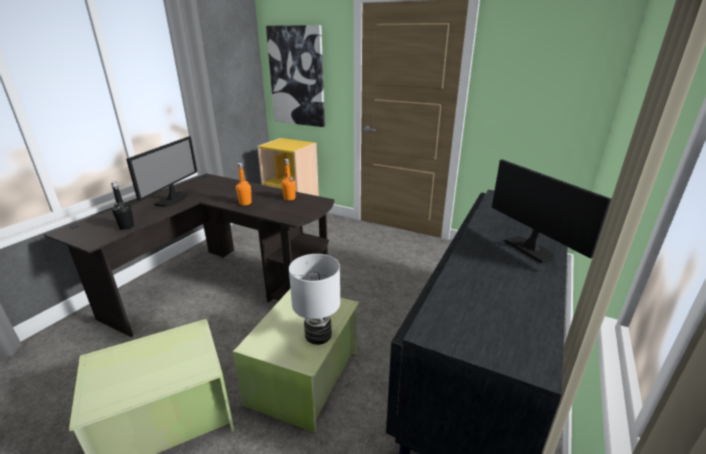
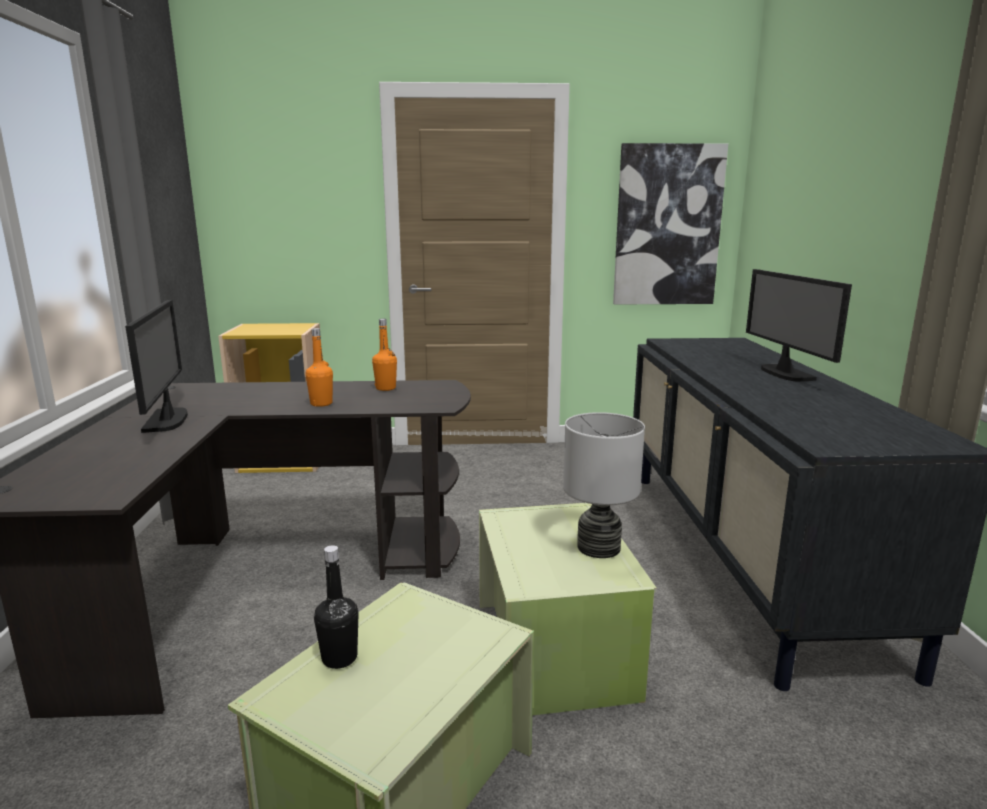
camera: 30 degrees left, 10 degrees down
(126, 227) = (140, 466): black bottle -> black bottle (339, 658)
(297, 77) = (274, 214): picture -> picture (667, 226)
(530, 249) = (784, 374): monitor -> monitor turned 135 degrees counterclockwise

